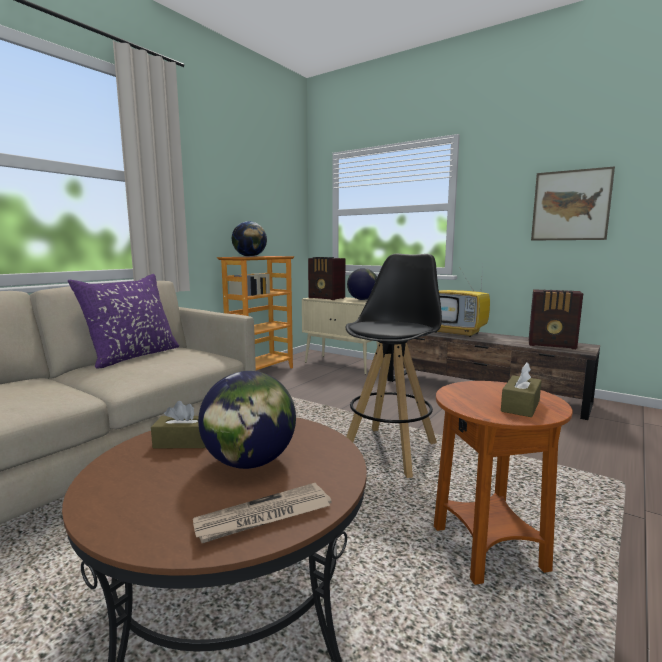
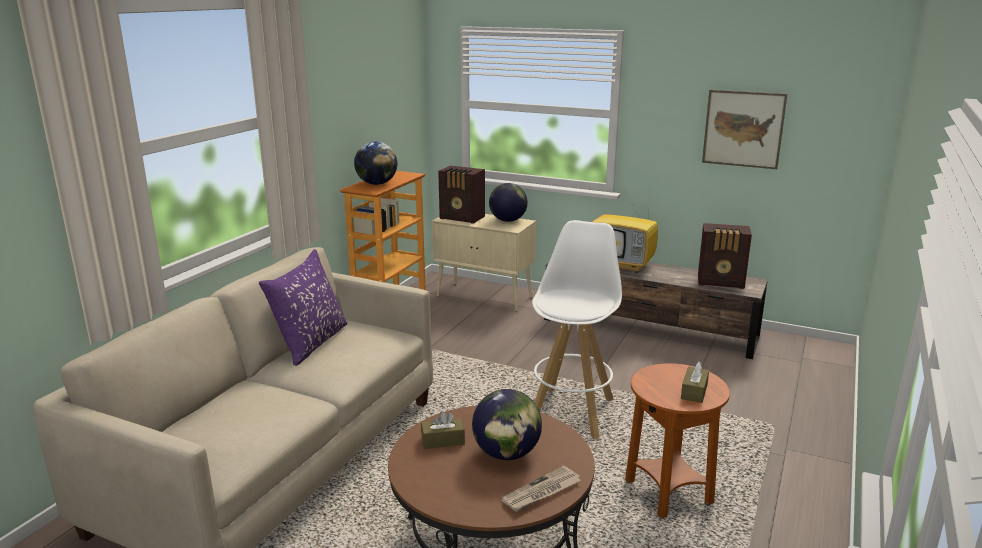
camera: 10 degrees left, 10 degrees up
(390, 450) = (572, 412): black stool -> white stool

